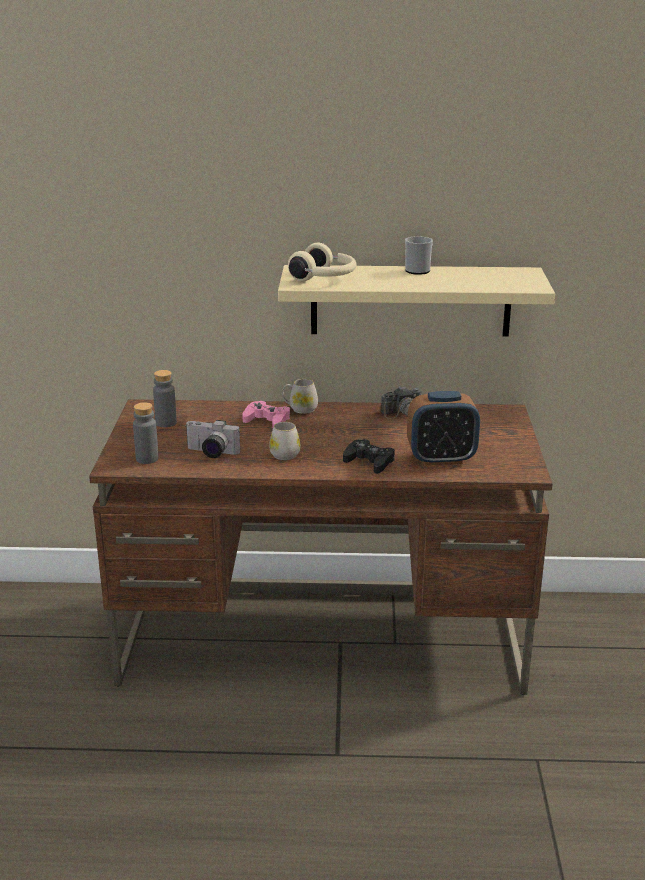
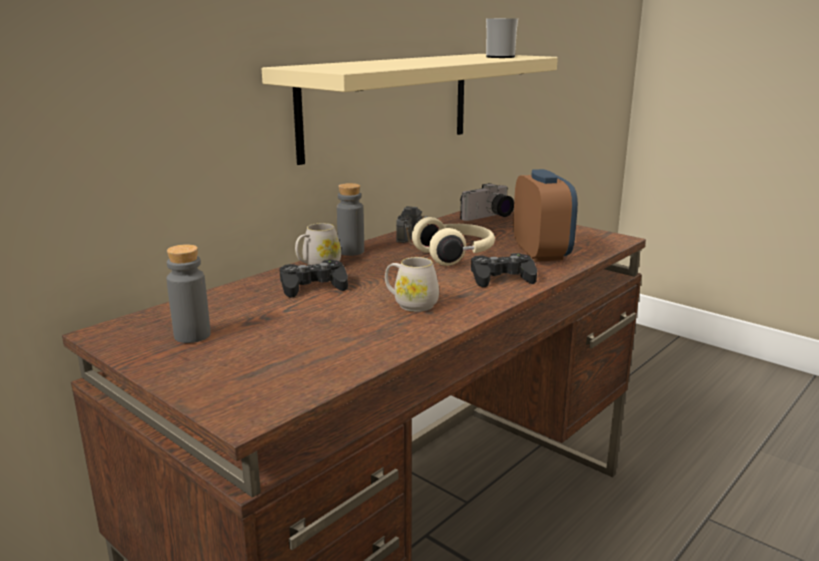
camera: 50 degrees left, 5 degrees down
(147, 459) = (271, 382): grey bottle -> grey bottle (351, 251)
(211, 453) = (336, 339): camera -> camera (489, 217)
(267, 421) = (313, 286): pink game controller -> black game controller
(324, 278) = (352, 66): beige headphones -> beige headphones (456, 255)
(418, 270) = (407, 59): mug -> mug (498, 57)
(441, 459) = (541, 253): alarm clock -> alarm clock turned 45 degrees counterclockwise

